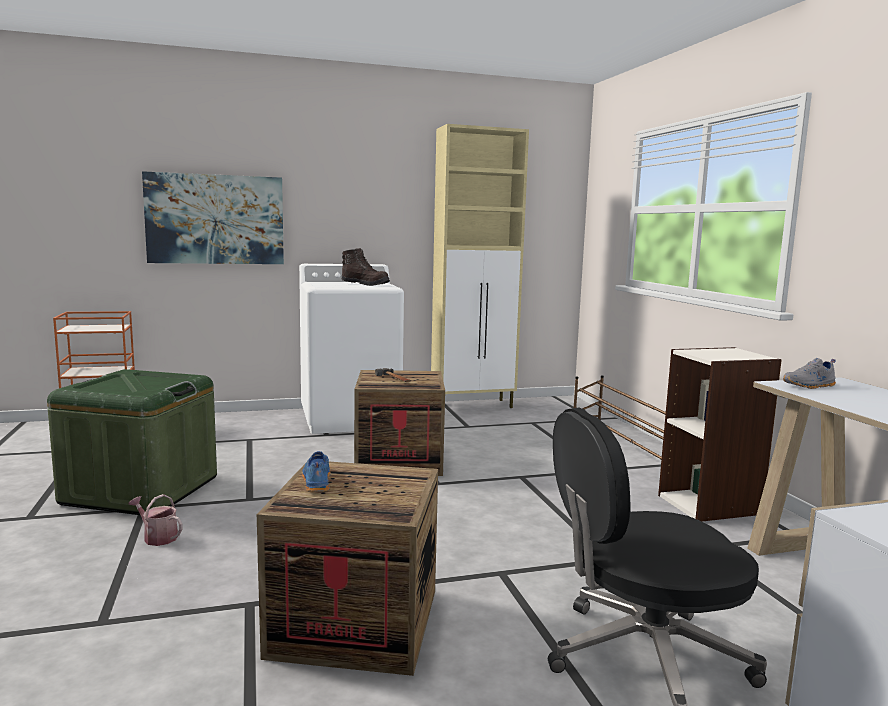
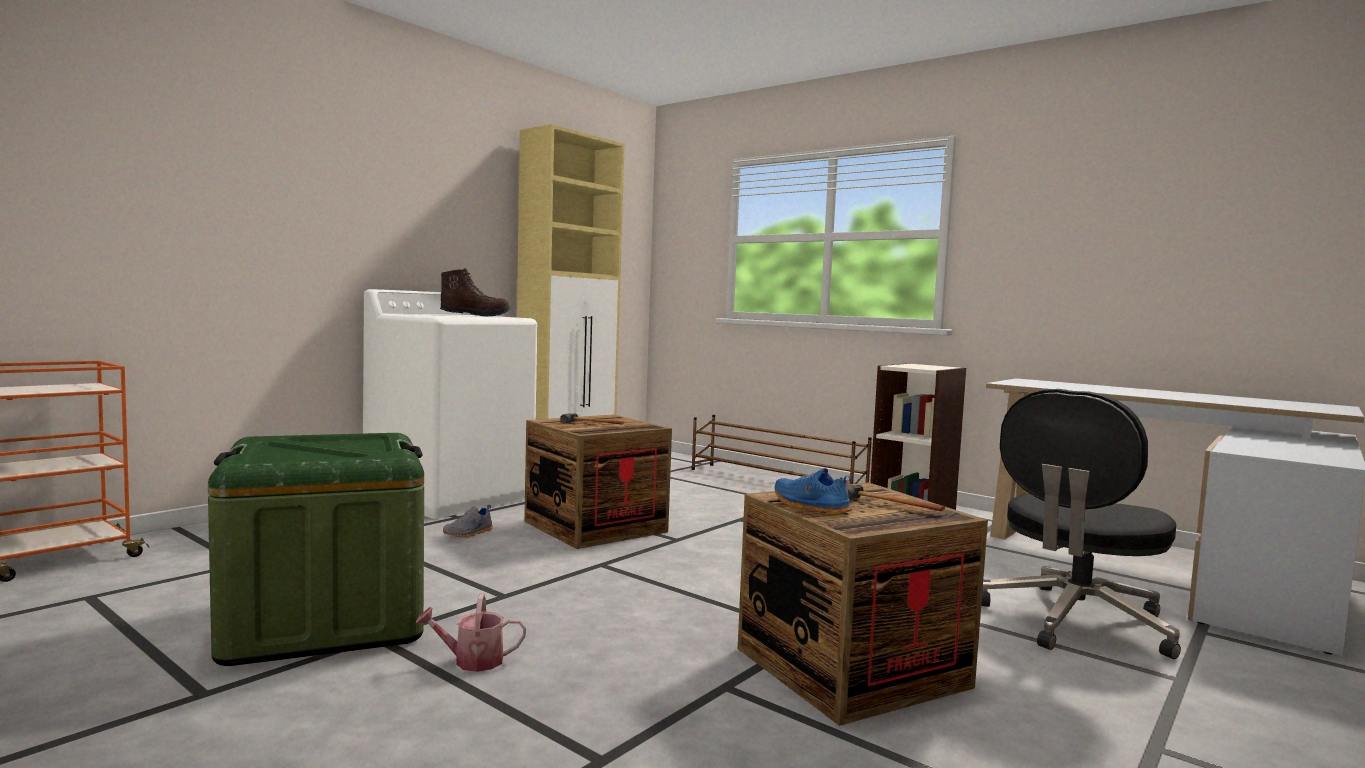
camera: 35 degrees left, 5 degrees down
(215, 219) = (243, 218): picture -> none
(377, 495) = (891, 506): none -> hammer
(810, 386) = (1024, 383): grey shoe -> grey shoe (469, 533)

